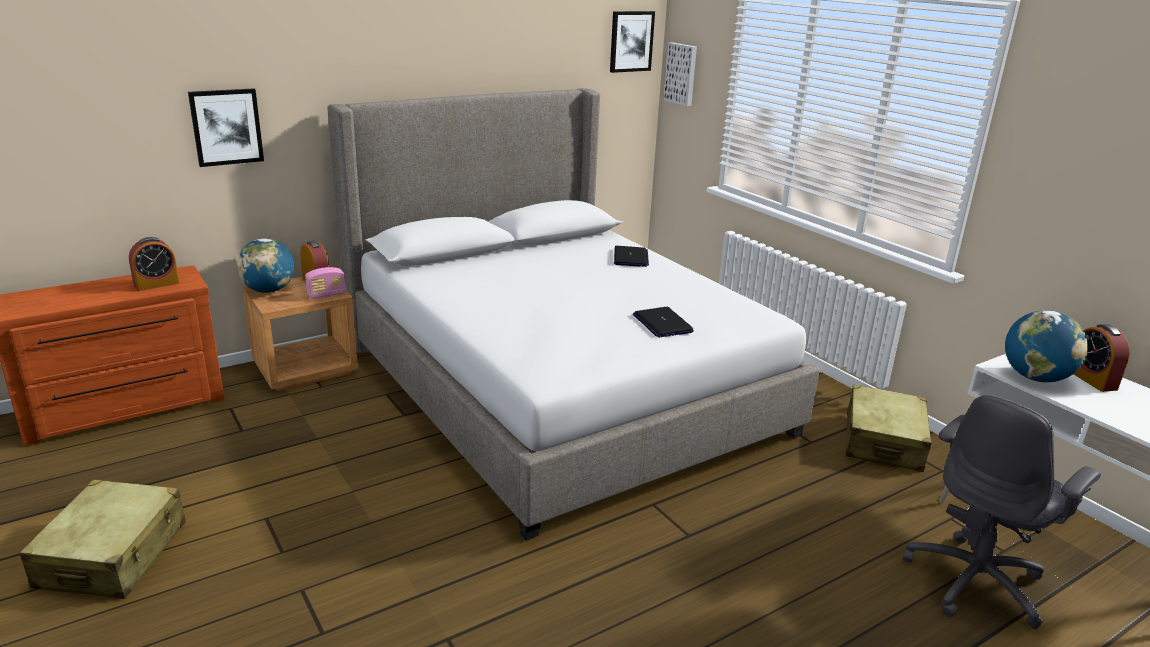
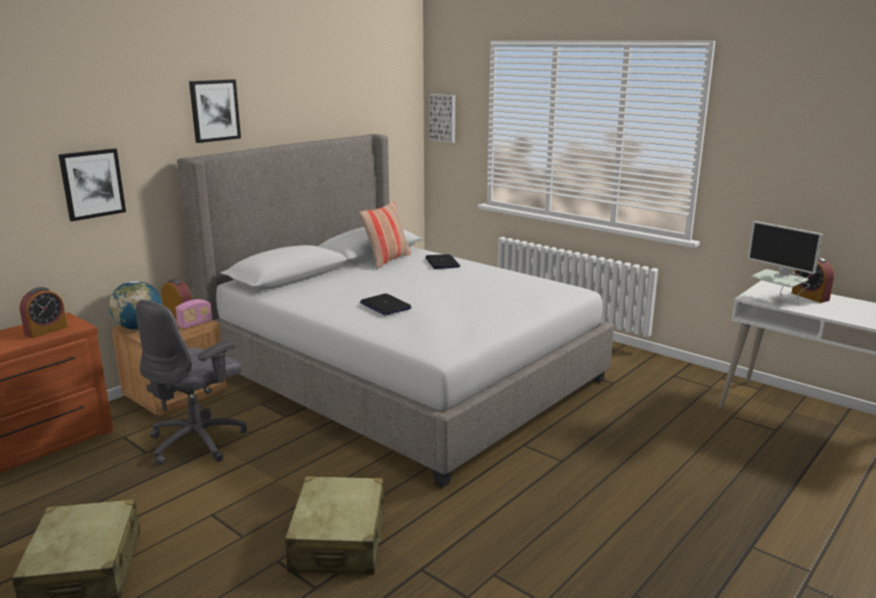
camera: 15 degrees left, 5 degrees down
(568, 245) = (387, 260): none -> pillow
(631, 41) = (401, 95): picture -> picture (214, 110)
(662, 323) = (500, 303): laptop -> laptop (385, 306)
(883, 442) = (661, 375): beige suitcase -> beige suitcase (339, 540)
(976, 582) = (770, 452): grey office chair -> grey office chair (198, 441)
(1035, 378) = (776, 300): globe -> monitor

